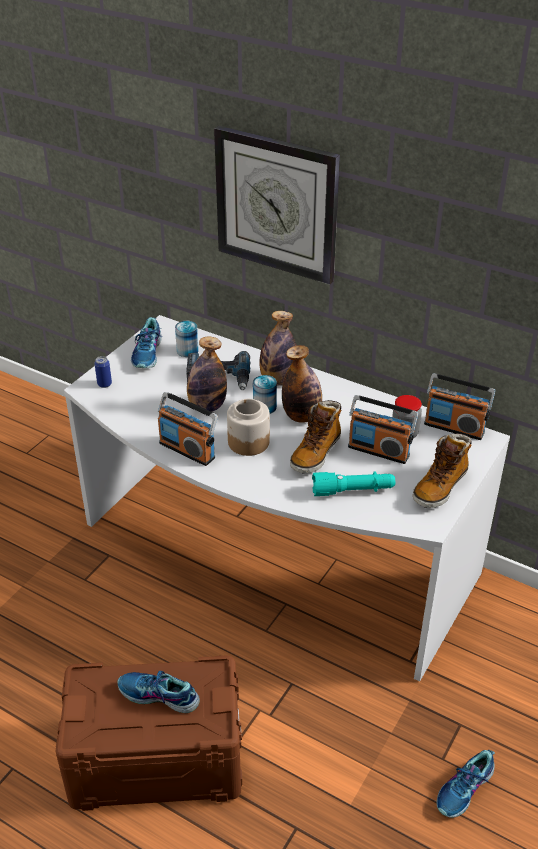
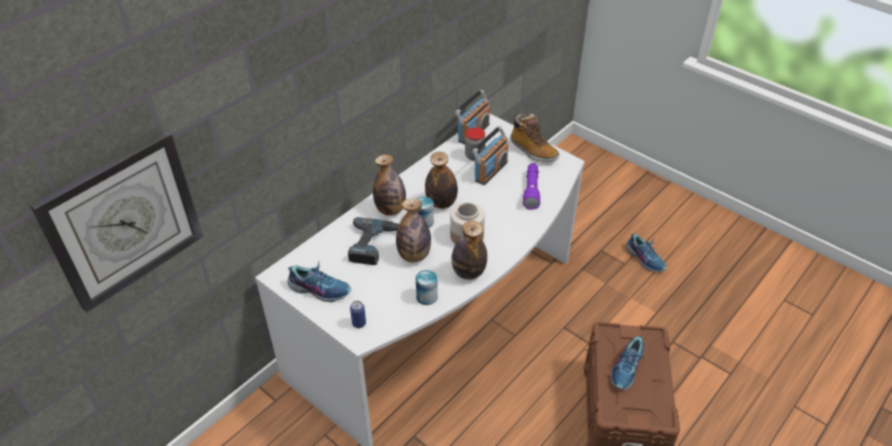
camera: 80 degrees left, 5 degrees up
(187, 350) = (326, 261): can -> can (426, 297)
(187, 450) = (468, 272): radio -> bottle
(277, 204) = (332, 90): wall clock -> wall clock (123, 220)
(315, 453) = (487, 202): boot -> none
(353, 491) = (531, 190): turquoise flashlight -> purple flashlight

